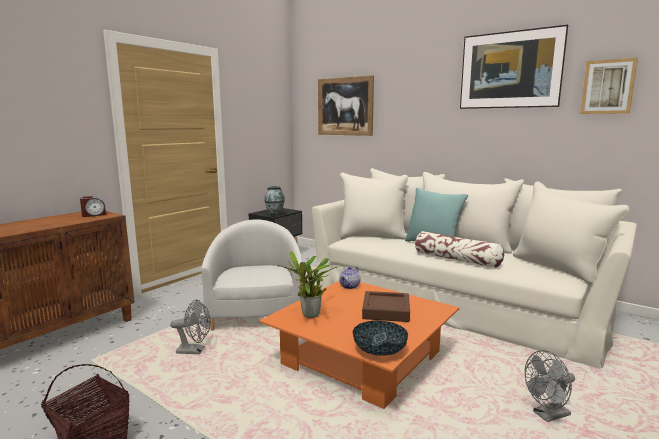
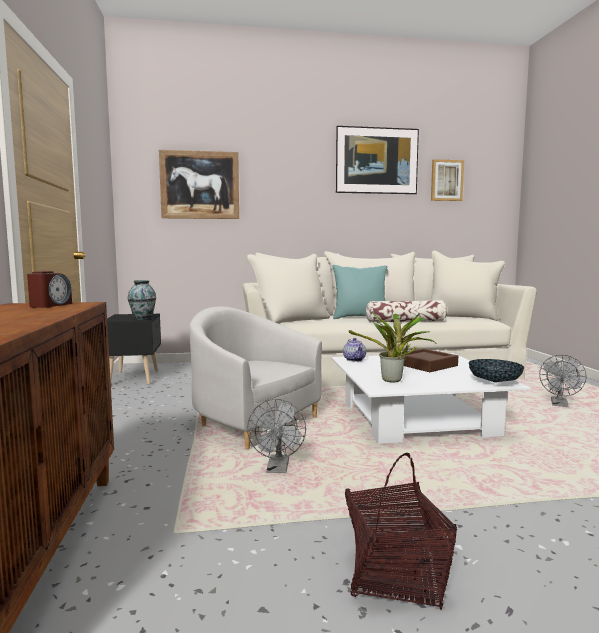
camera: 45 degrees left, 5 degrees down
(195, 351) = (278, 469): grey fan -> grey fan turned 135 degrees clockwise
(363, 358) = (417, 418): orange coffee table -> white coffee table

